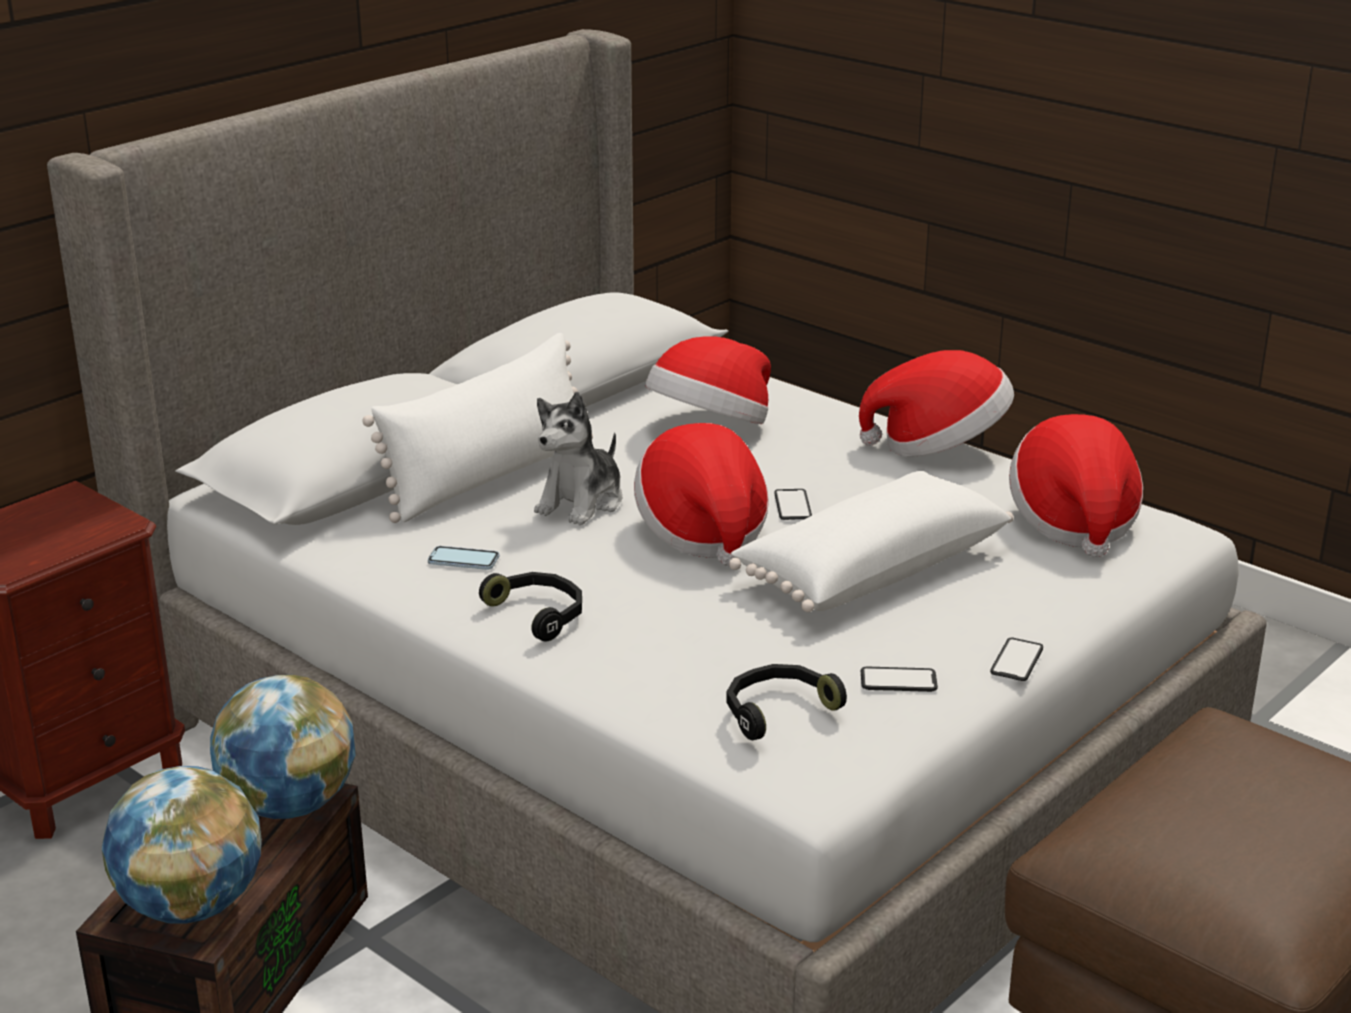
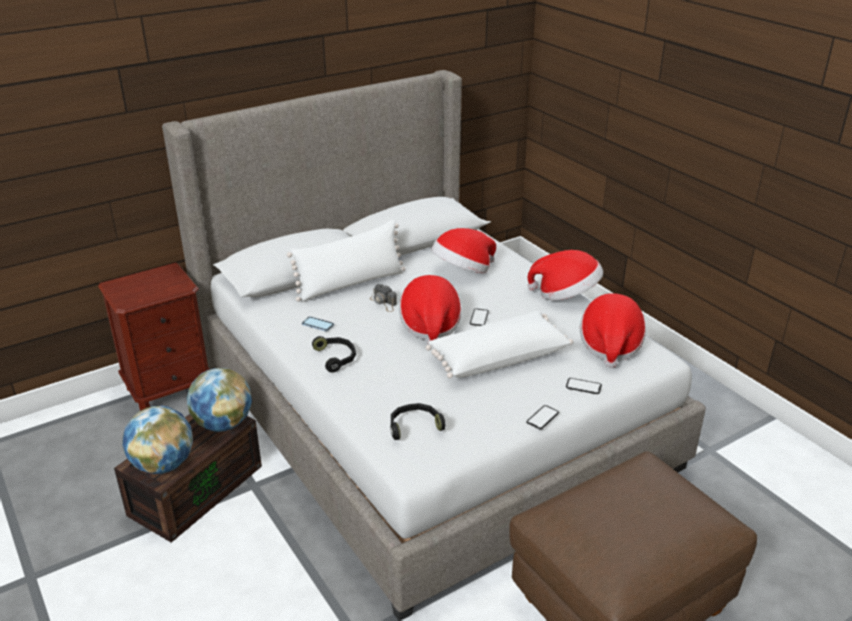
camera: 15 degrees right, 5 degrees up
(582, 502) = (384, 302): plush toy -> camera
(898, 680) = (480, 419): phone -> phone (583, 386)

